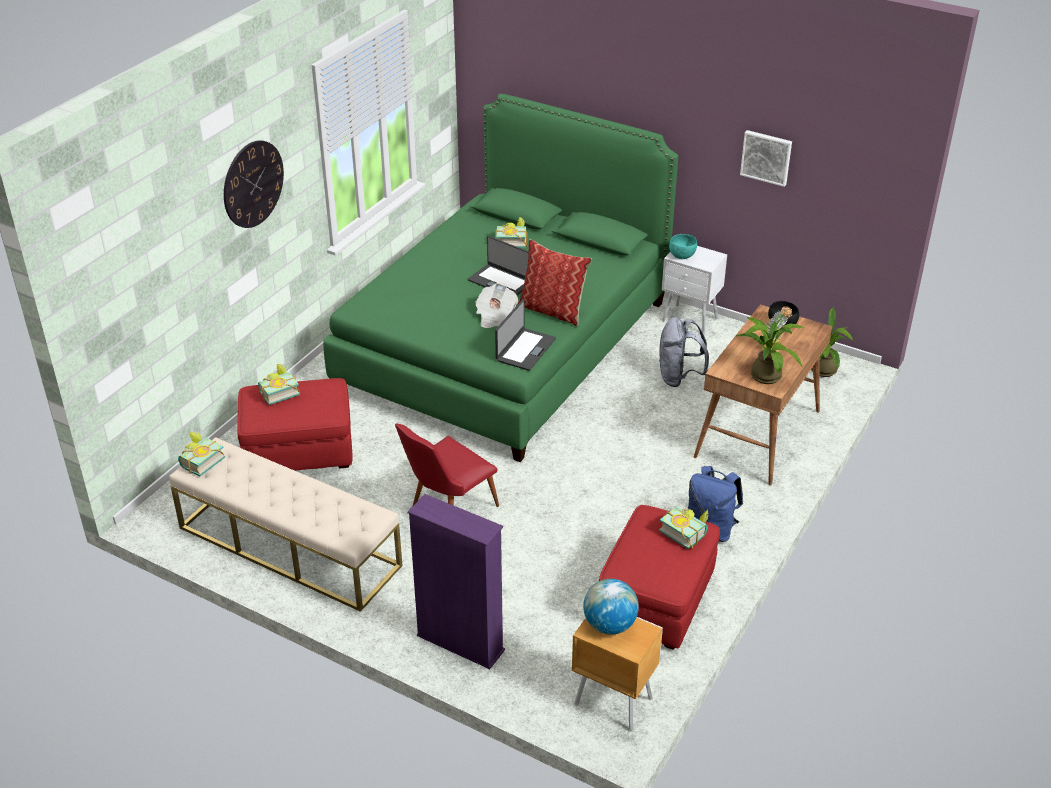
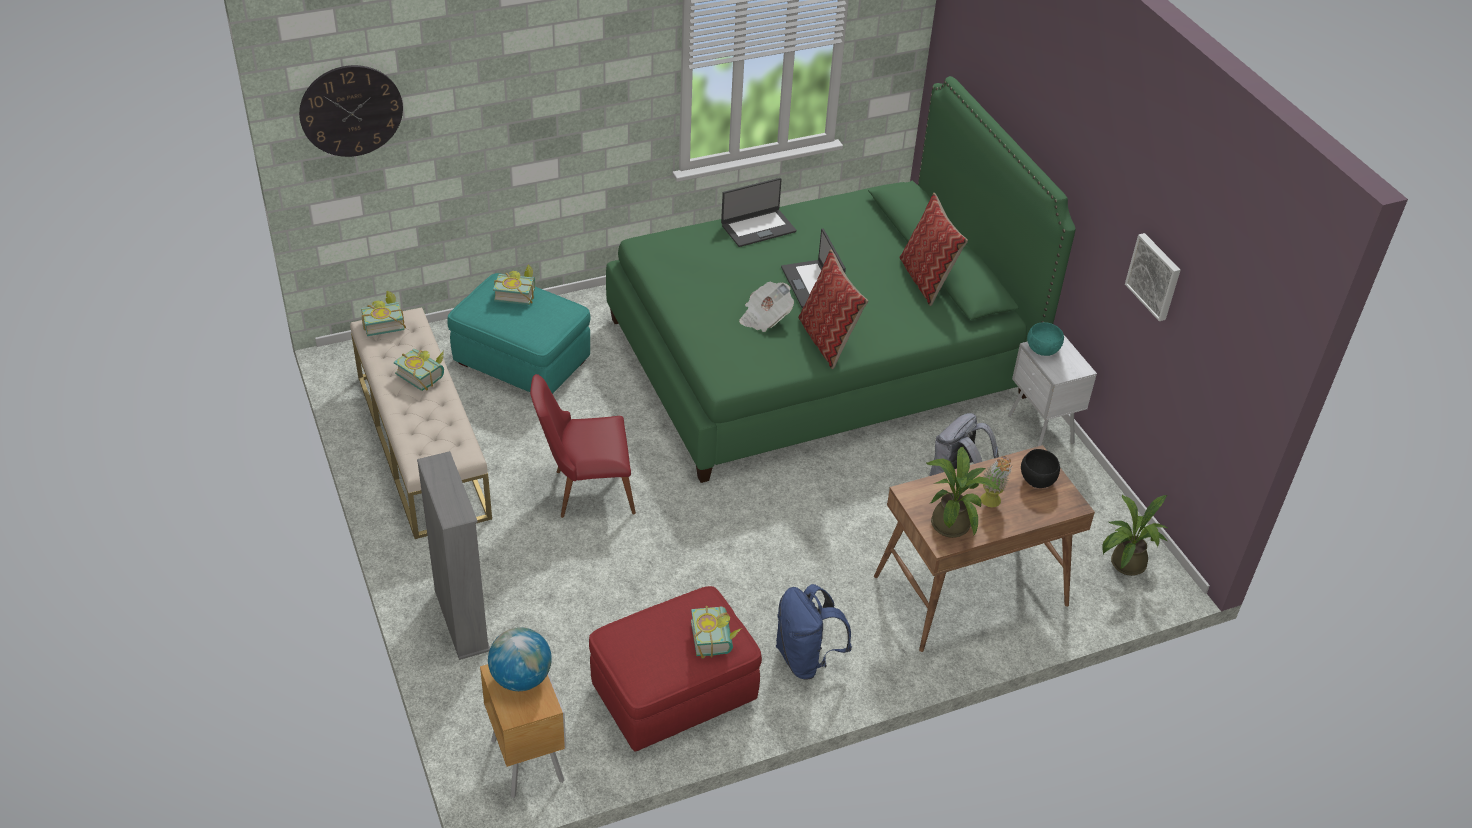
camera: 35 degrees right, 5 degrees up
(253, 184) = (566, 70): wall clock -> wall clock (351, 111)
(300, 452) = (523, 363): red ottoman -> turquoise ottoman
(460, 643) = (461, 620): purple bookcase -> grey bookcase
(511, 241) = (873, 247): book -> book (423, 374)
(525, 349) = (753, 366): laptop -> laptop (758, 228)
(569, 245) = (927, 280): none -> pillow

